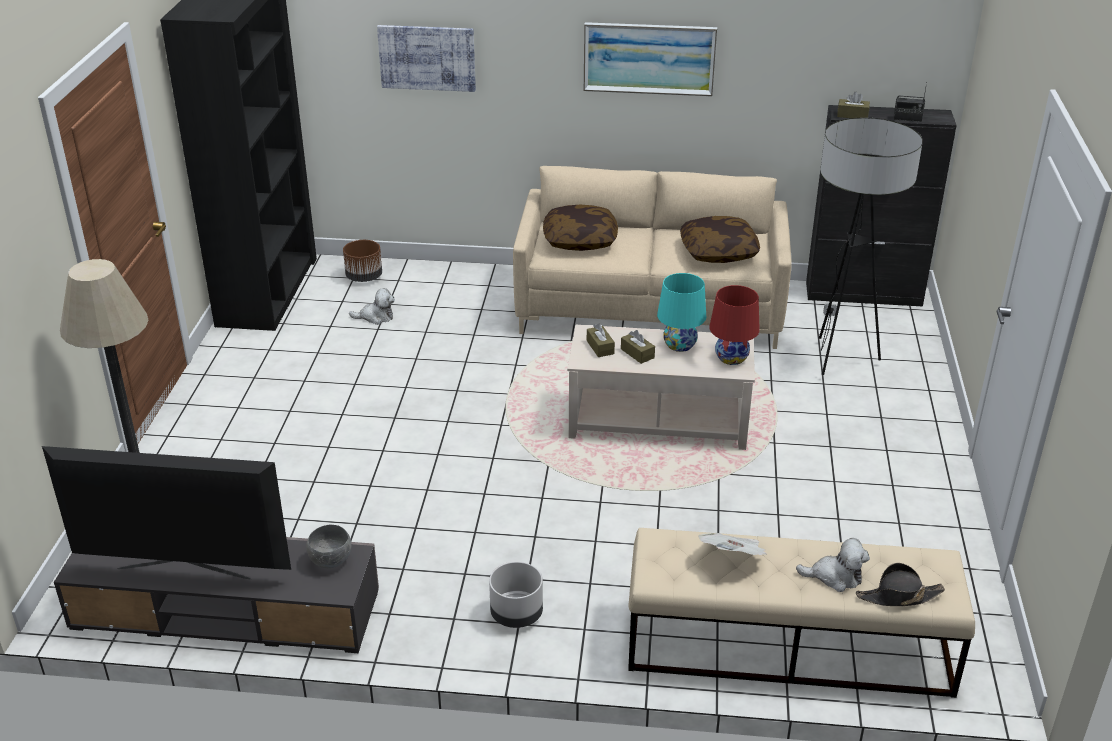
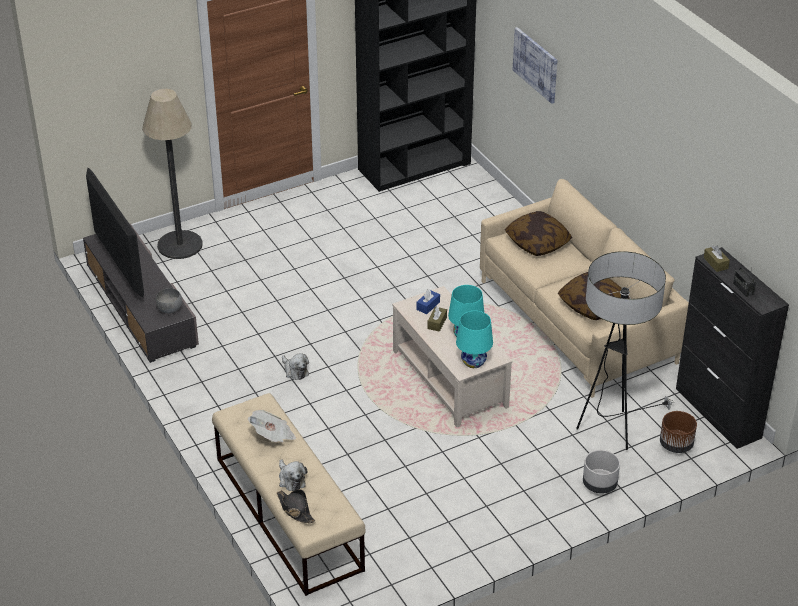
camera: 55 degrees right, 5 degrees up
(364, 277) = (472, 192): brown planter -> brown planter (676, 445)
(376, 317) = (434, 219): plush toy -> plush toy (295, 371)
(516, 615) = (223, 401): grey planter -> grey planter (599, 484)
(600, 347) = (428, 306): brown tissue box -> blue tissue box
(649, 58) = (636, 142): picture -> none
(731, 358) = (473, 362): red table lamp -> turquoise table lamp

